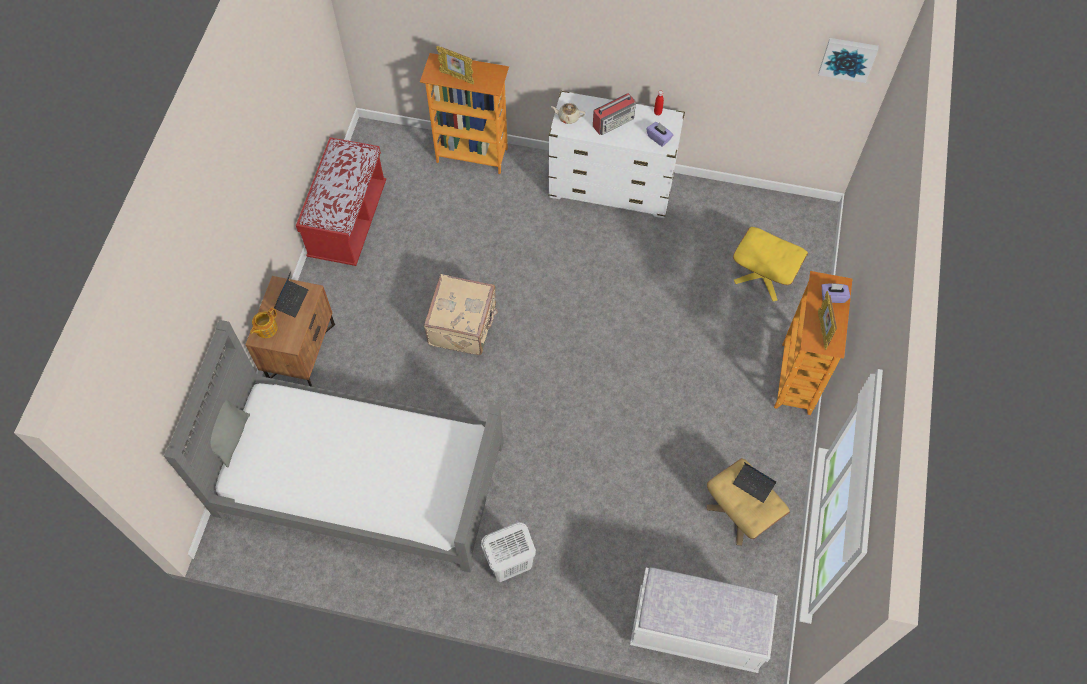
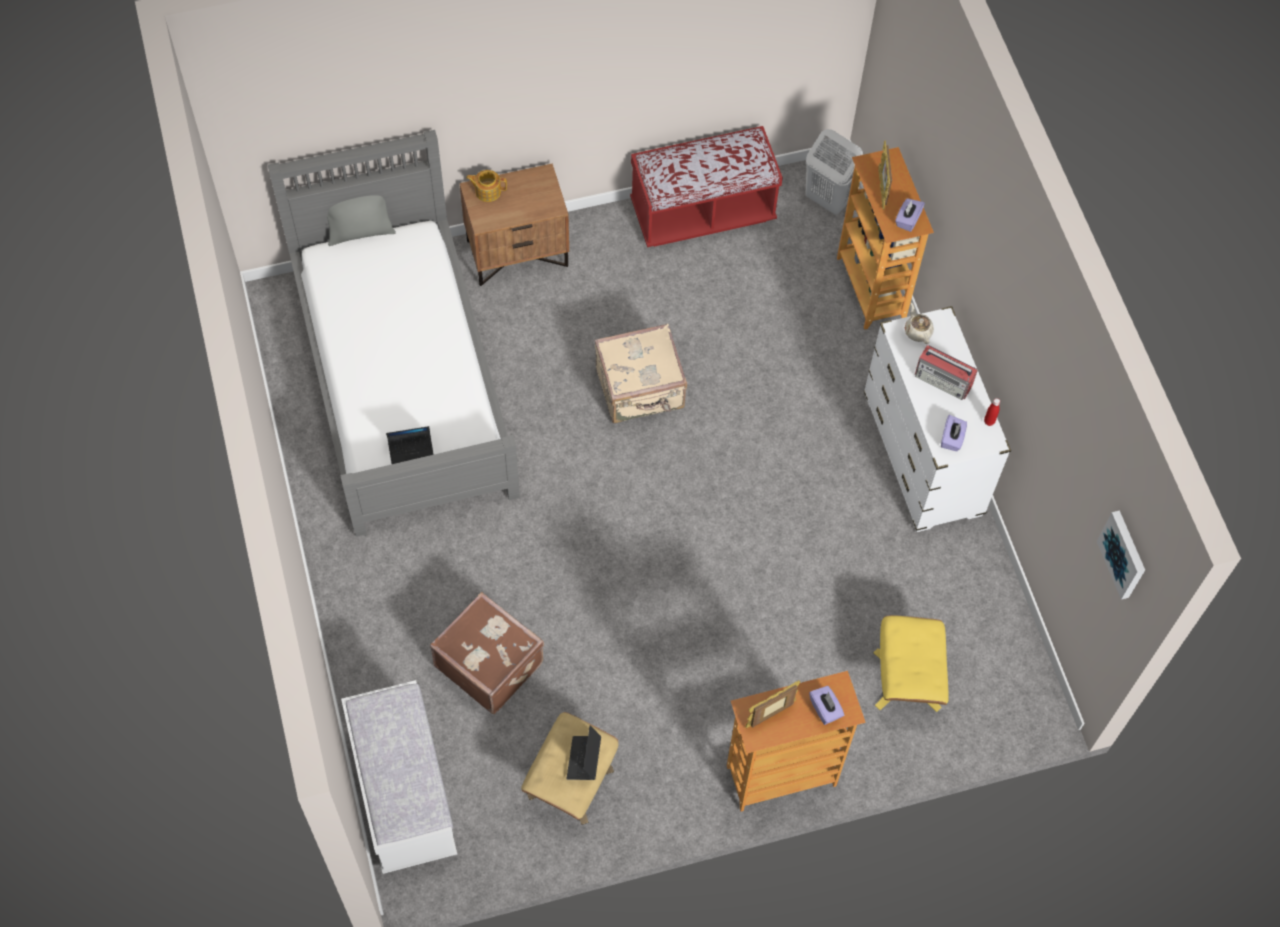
camera: 60 degrees right, 0 degrees up
(292, 300) = (533, 196): laptop -> laptop (411, 449)
(490, 75) = (907, 220): none -> purple tissue box
(509, 564) = (383, 570): white laundry basket -> white laundry basket (828, 199)
(623, 523) = (490, 663): none -> brown suitcase

